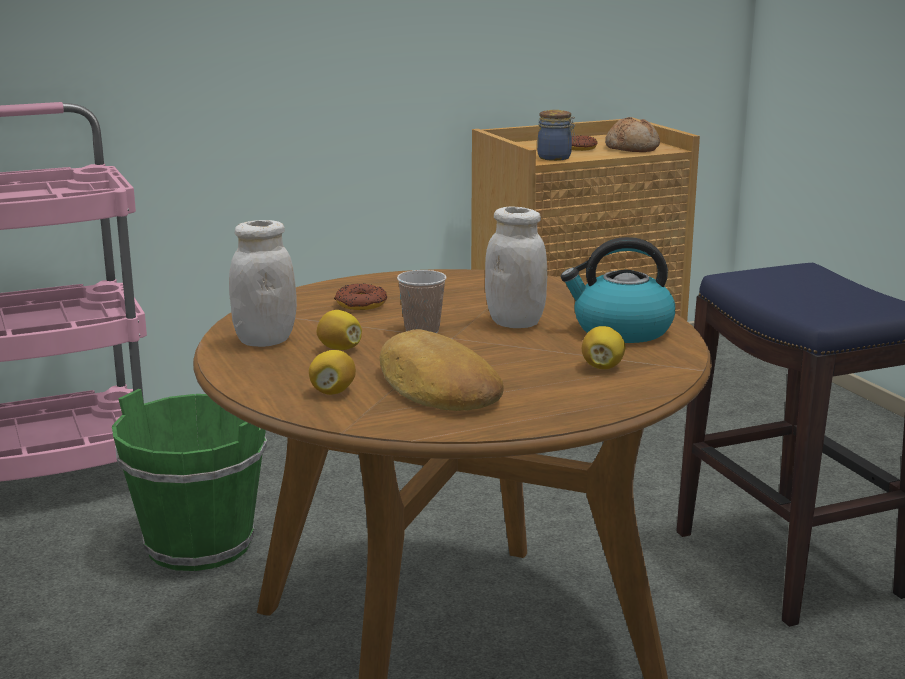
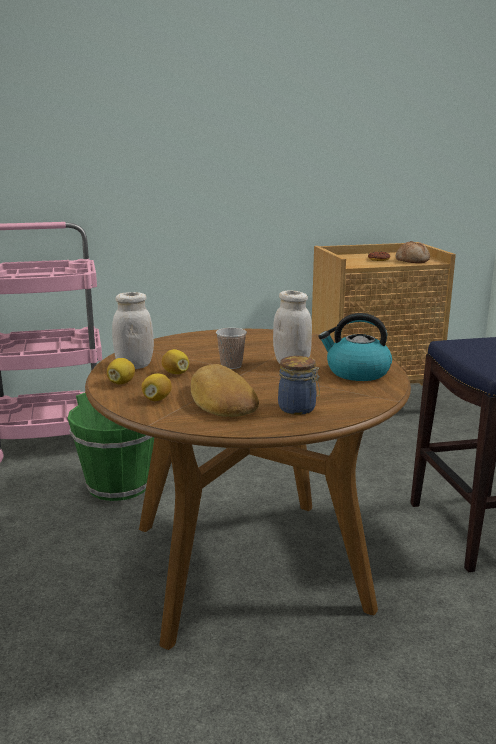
camera: 10 degrees right, 0 degrees up
(361, 304) = (203, 347): donut -> none
(555, 158) = (360, 264): jar -> jar (298, 409)
(602, 367) = (333, 395): lemon -> lemon (121, 383)

